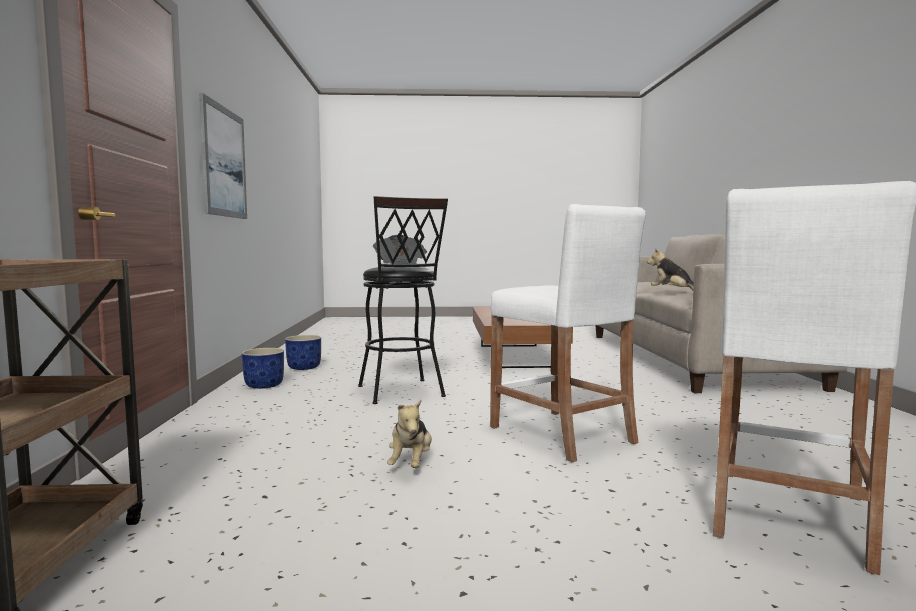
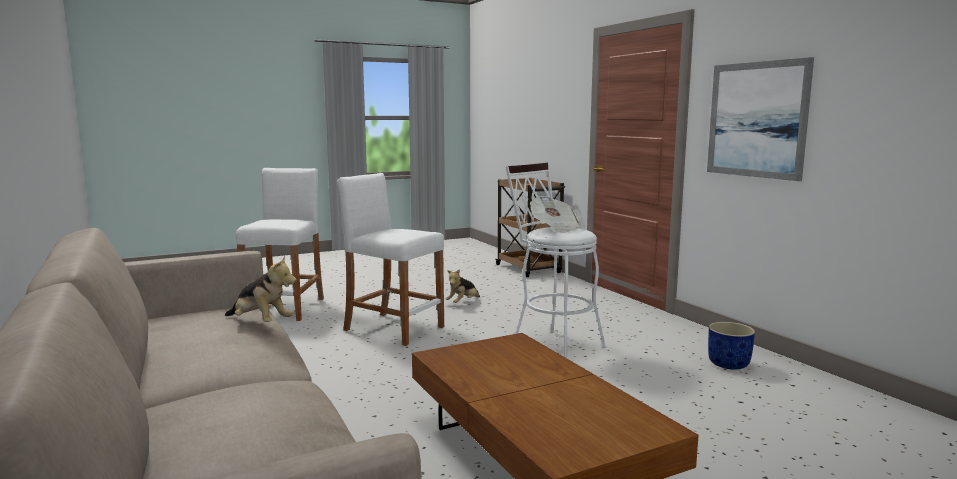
camera: 155 degrees right, 5 degrees up
(263, 385) = (681, 334): blue planter -> none
(402, 393) = (552, 345): black stool -> white stool
(411, 464) = (463, 303): plush toy -> plush toy turned 120 degrees counterclockwise

